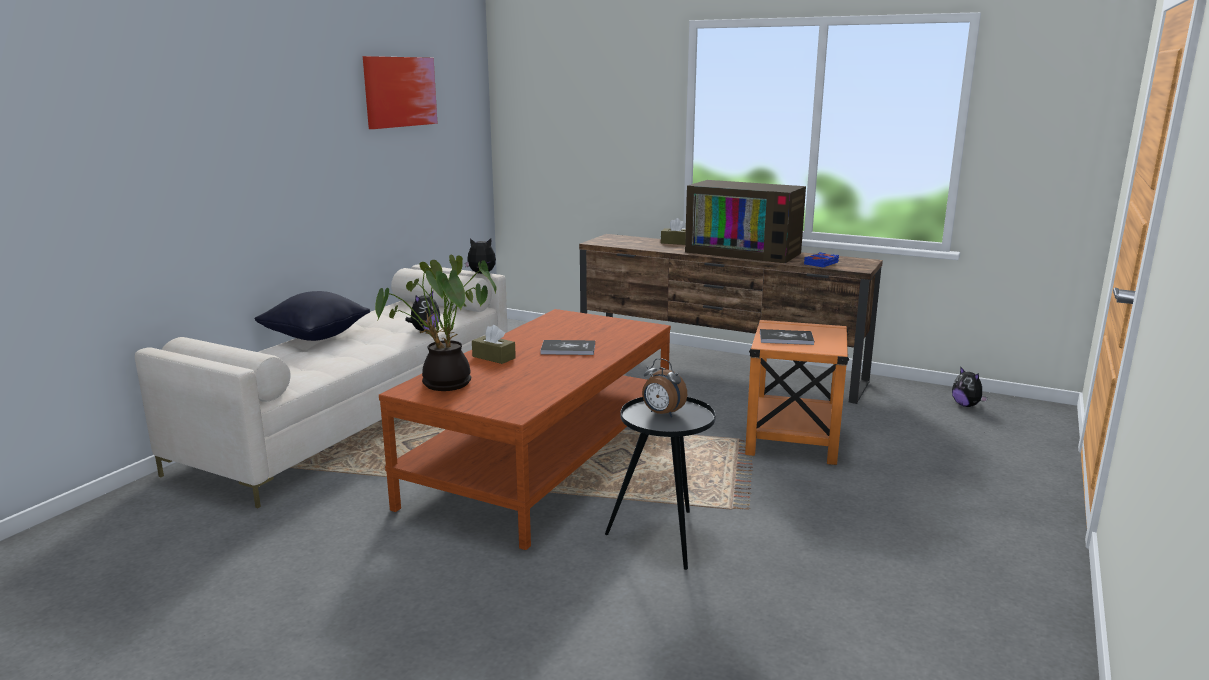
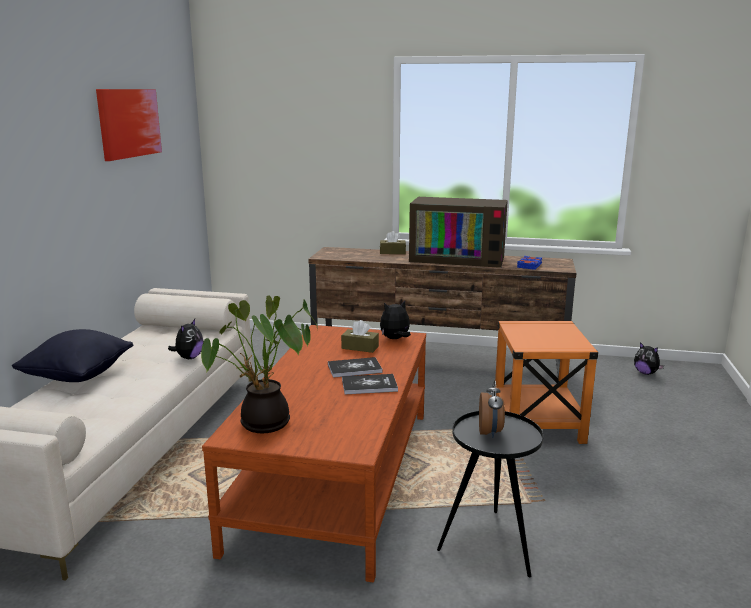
camera: 15 degrees left, 0 degrees up
(482, 274) = (225, 294): plush toy -> plush toy (395, 339)
(493, 357) = (291, 386): brown tissue box -> brown tissue box (360, 347)
(662, 414) = (490, 432): alarm clock -> alarm clock turned 105 degrees counterclockwise
(786, 338) = (535, 338): book -> book (369, 385)

